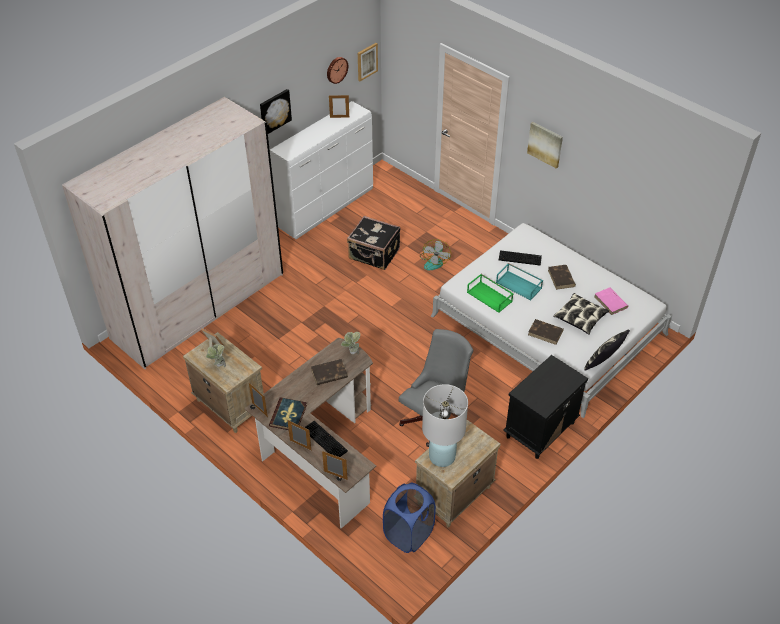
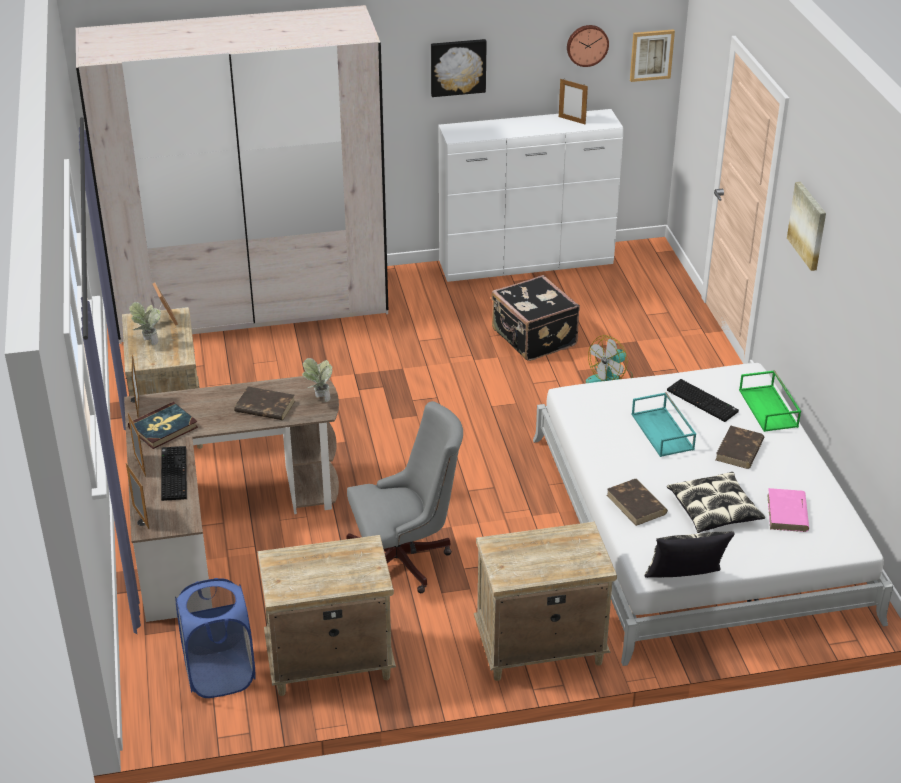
camera: 35 degrees right, 10 degrees down
(442, 456) = (296, 564): white table lamp -> none
(490, 297) = (604, 428): green tray -> green tray (769, 408)
(540, 430) = (539, 648): black nightstand -> beige nightstand

